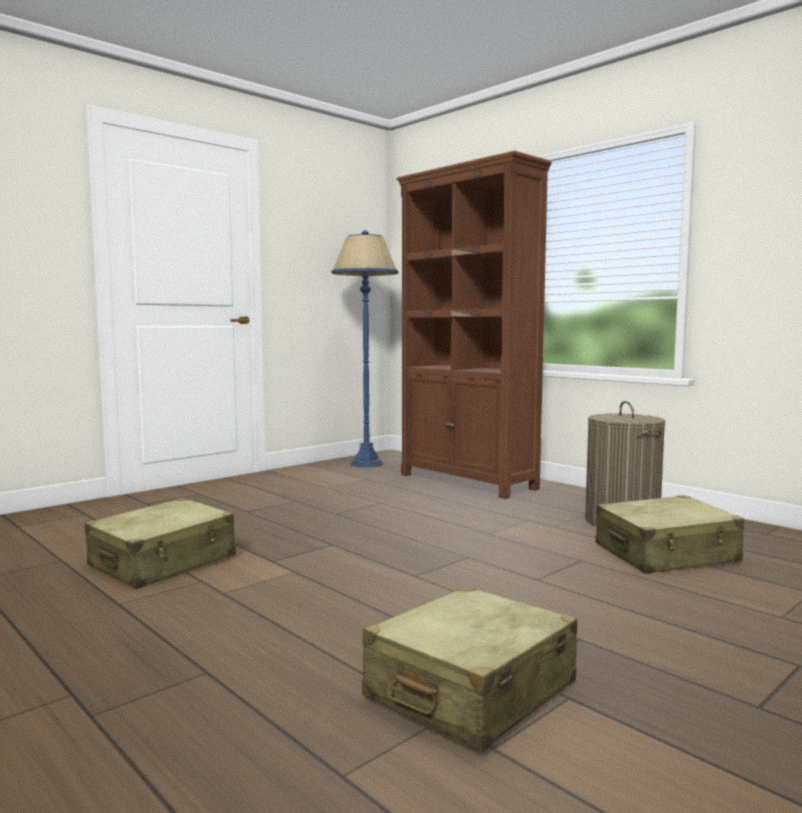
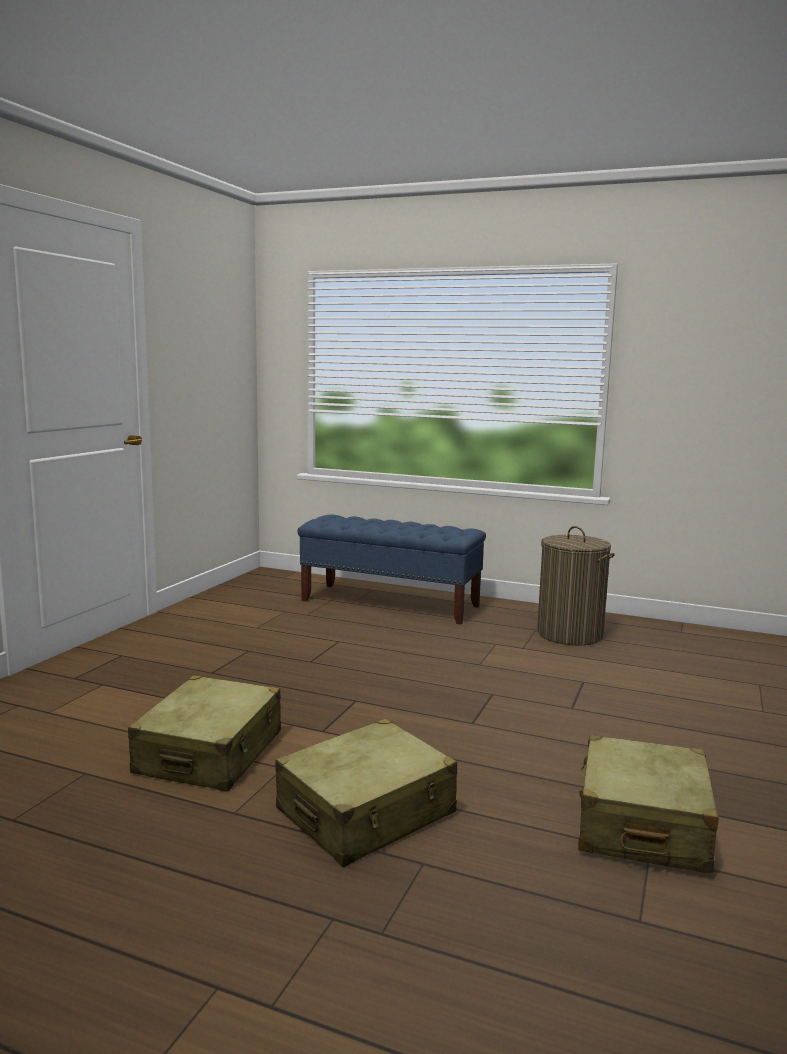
camera: 25 degrees left, 5 degrees up
(366, 463) = (260, 590): blue floor lamp -> none
(468, 482) = (390, 603): brown bookcase -> blue bench
(666, 554) = (635, 664): beige suitcase -> beige suitcase (366, 812)

